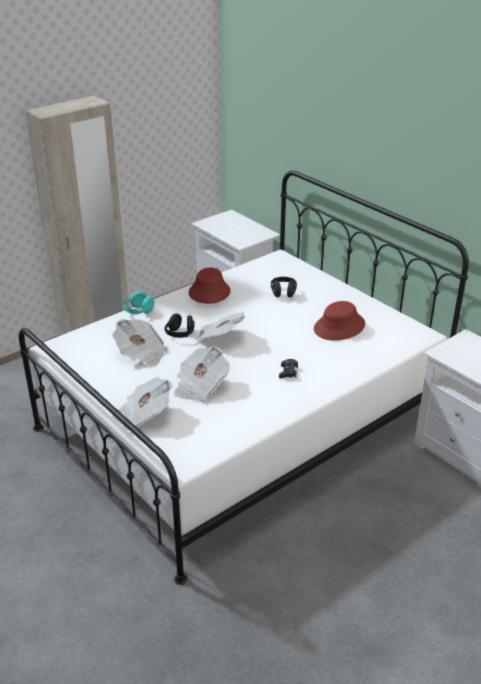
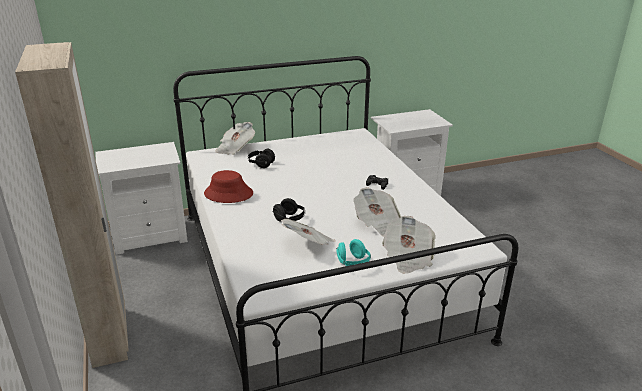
camera: 70 degrees left, 5 degrees down
(138, 312) = (230, 234): turquoise headphones -> turquoise headphones (352, 263)
(220, 337) = (308, 202): newspaper -> newspaper (235, 148)
(339, 327) = (329, 155): red hat -> none

